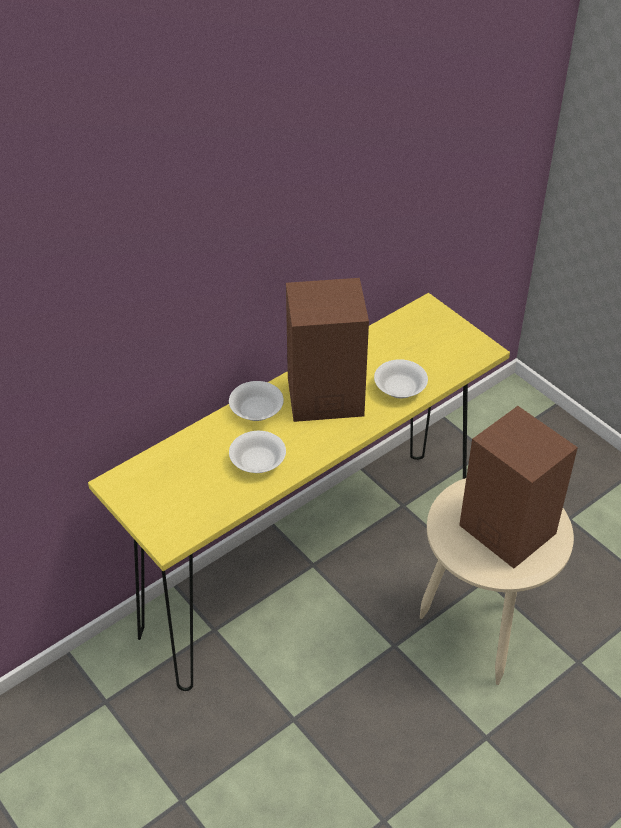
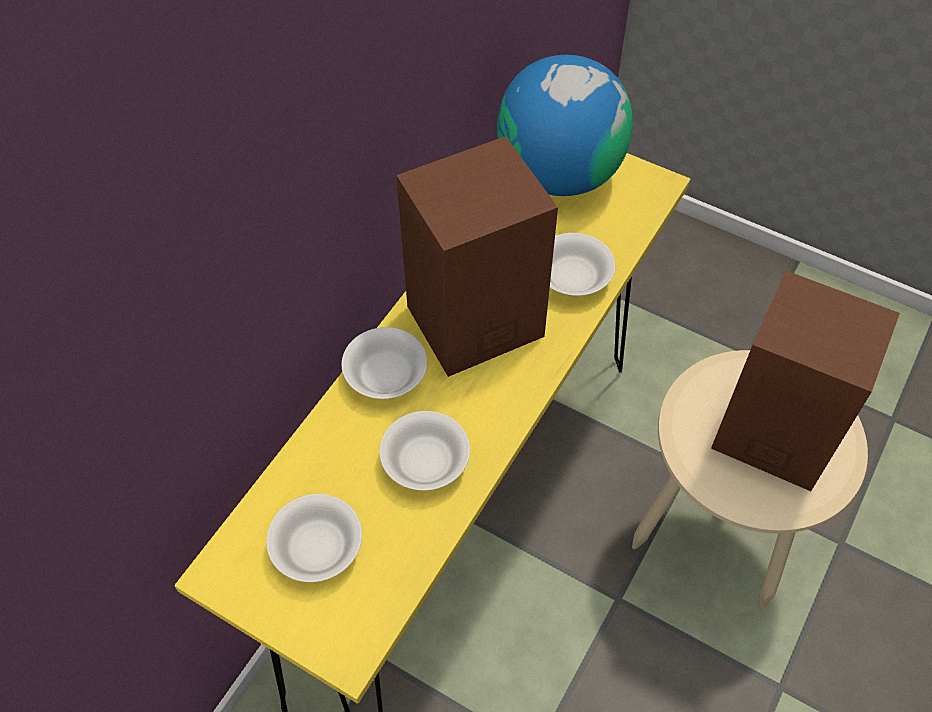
camera: 20 degrees left, 10 degrees up
(174, 487) = (316, 548): none -> white bowl
(422, 327) = (559, 174): none -> globe

